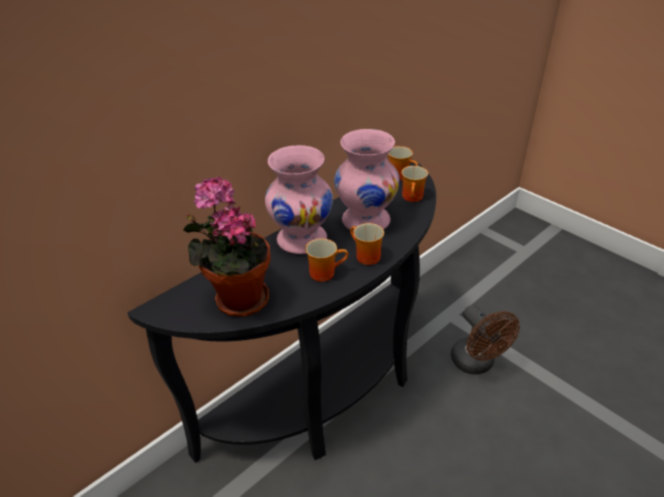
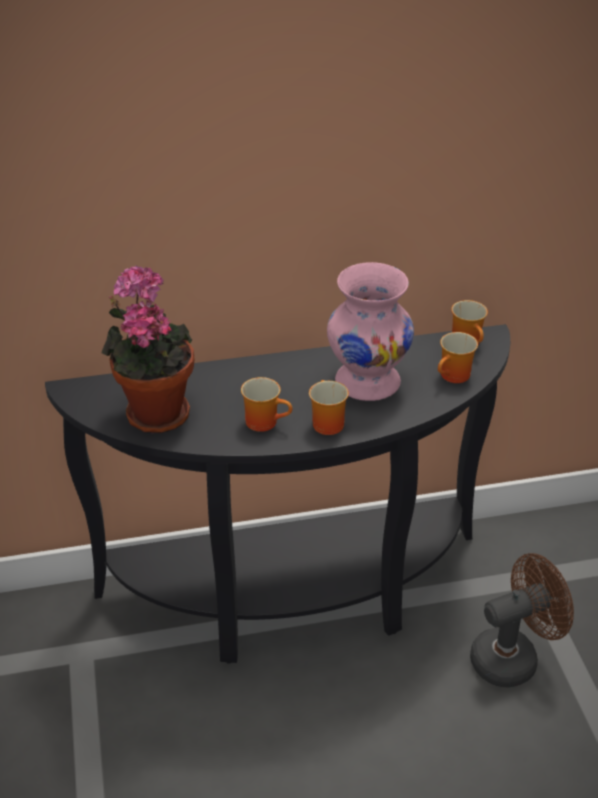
camera: 30 degrees right, 0 degrees up
(302, 239) = (275, 375): pink vase -> none
(476, 364) = (513, 657): brown fan -> brown fan turned 120 degrees counterclockwise

